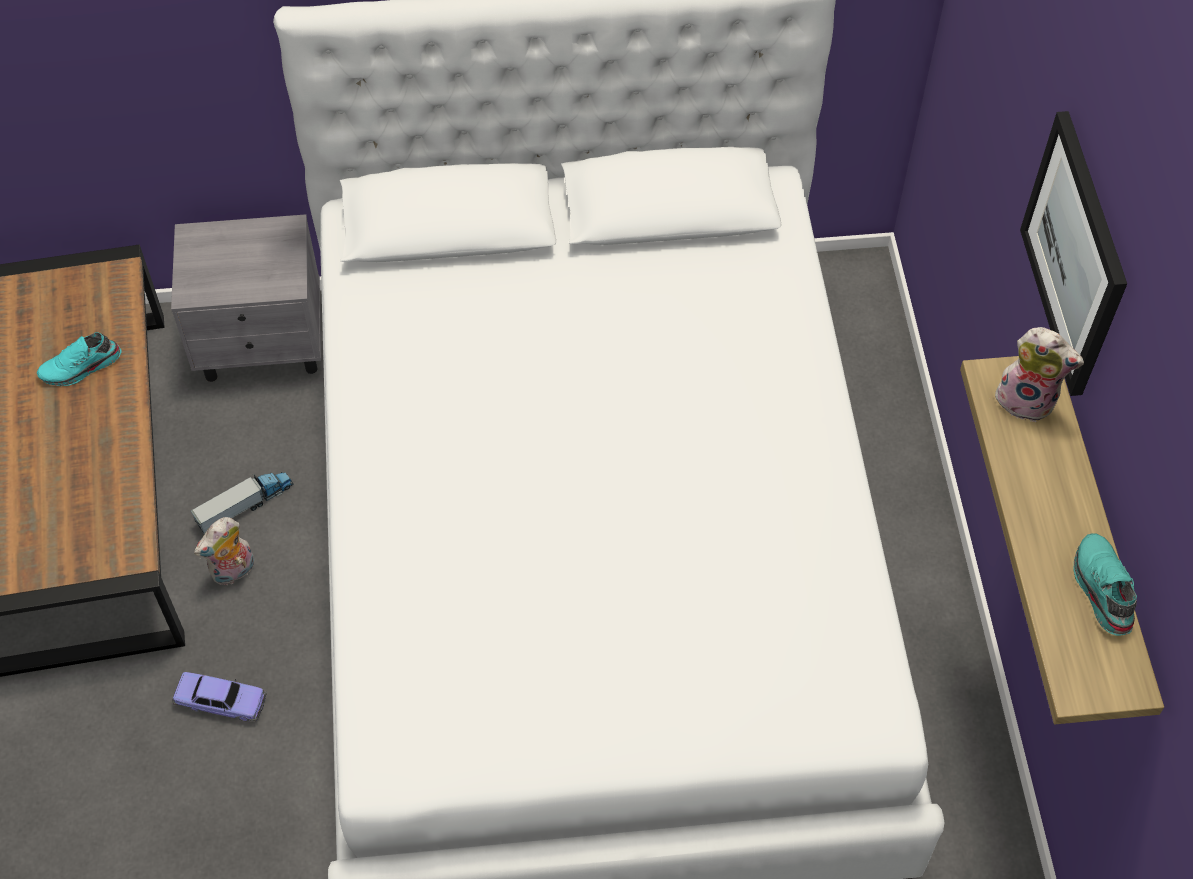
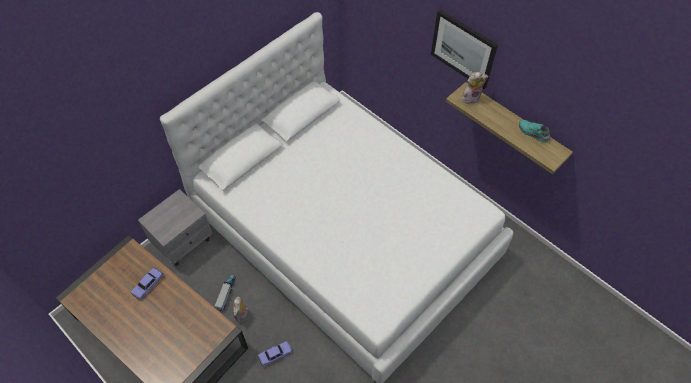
camera: 40 degrees left, 0 degrees up
(81, 368) = (148, 285): turquoise shoe -> toy car

